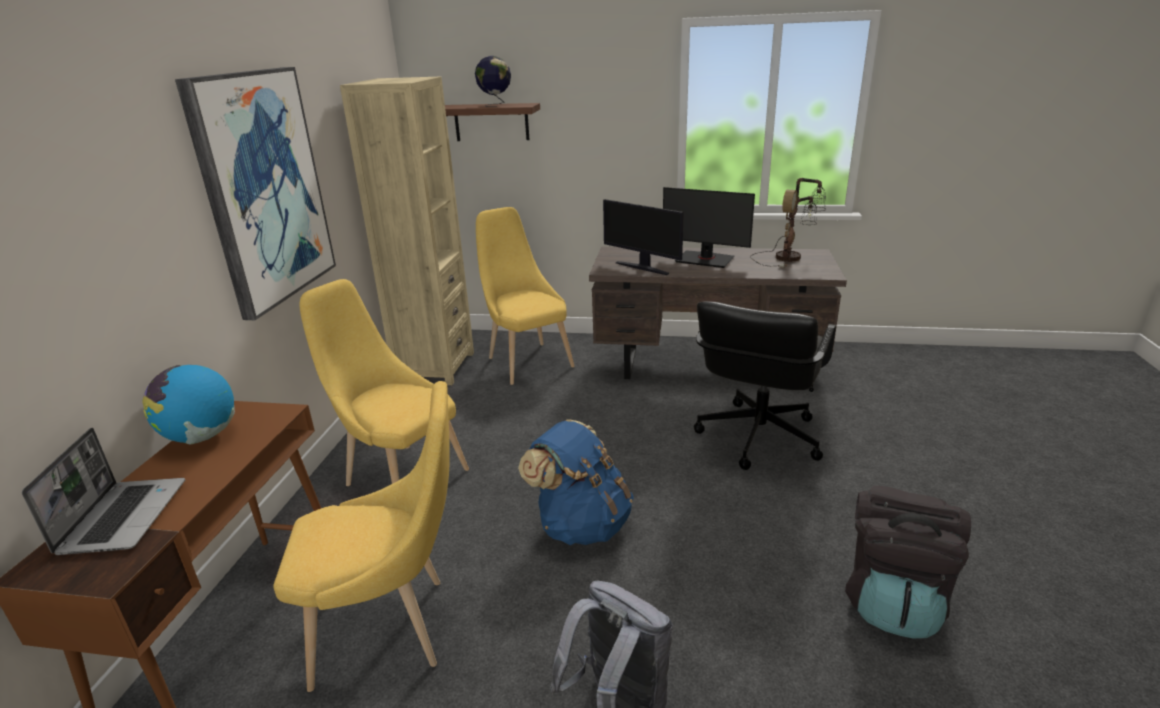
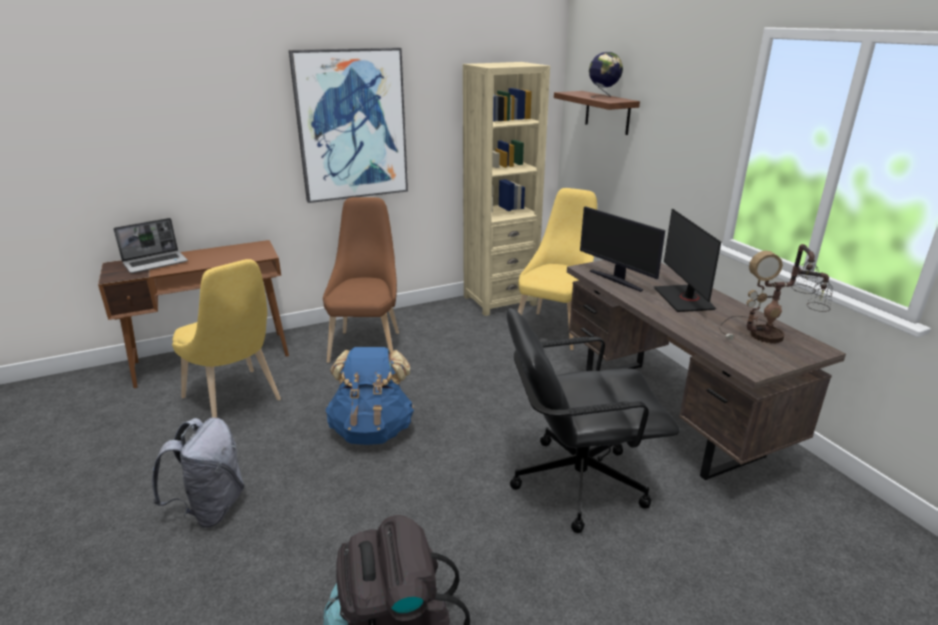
camera: 55 degrees right, 0 degrees up
(201, 437) = (230, 249): globe -> none
(400, 476) = (367, 344): yellow chair -> brown chair
(642, 268) = (616, 280): monitor -> monitor turned 45 degrees counterclockwise

